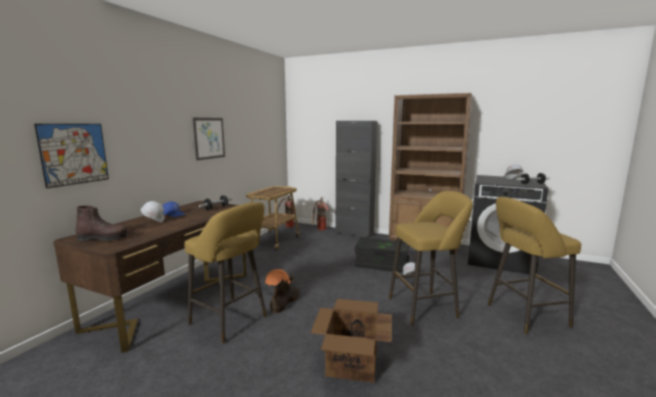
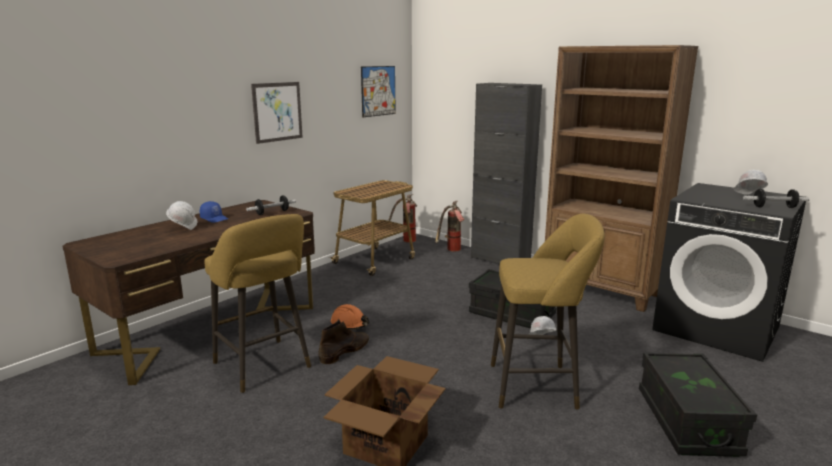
camera: 15 degrees right, 5 degrees up
(74, 154) = (88, 139): picture -> picture (378, 91)
(103, 238) = (114, 246): brown boot -> none
(523, 316) = (687, 422): yellow stool -> black storage box

